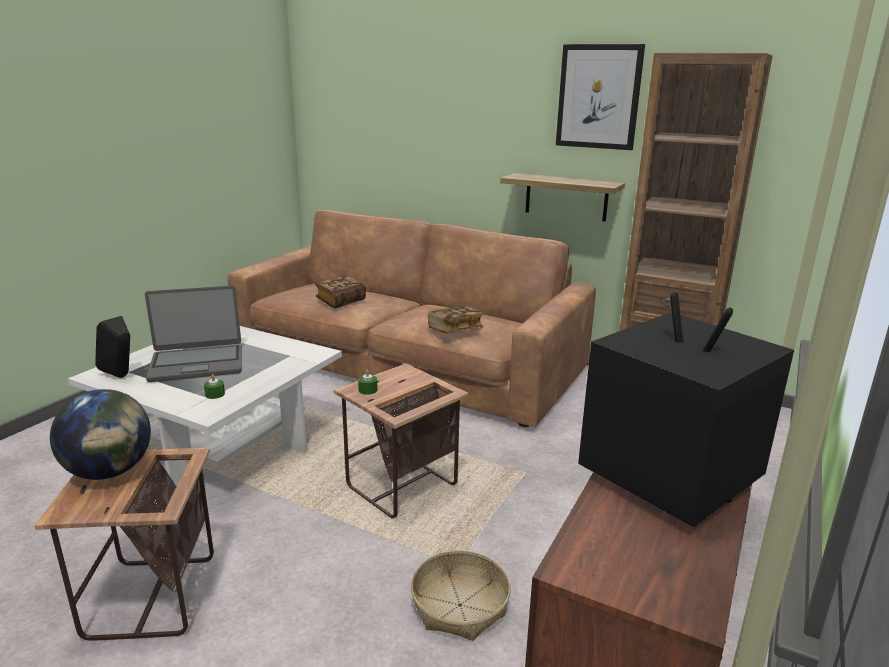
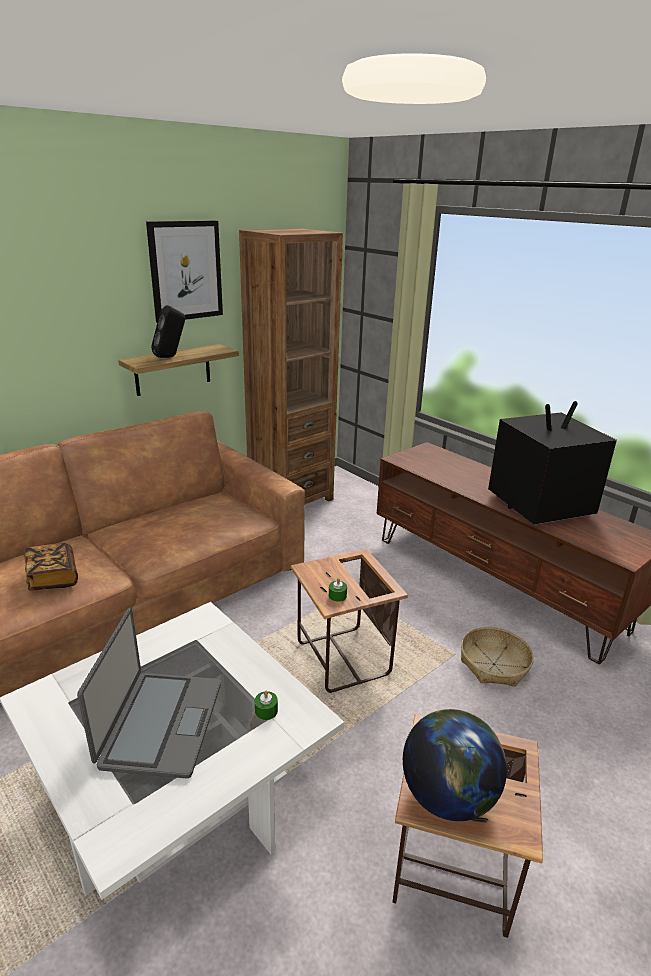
camera: 70 degrees left, 5 degrees up
(121, 377) = (149, 812): black speaker -> black speaker (171, 357)
(455, 331) = (214, 528): book -> none

